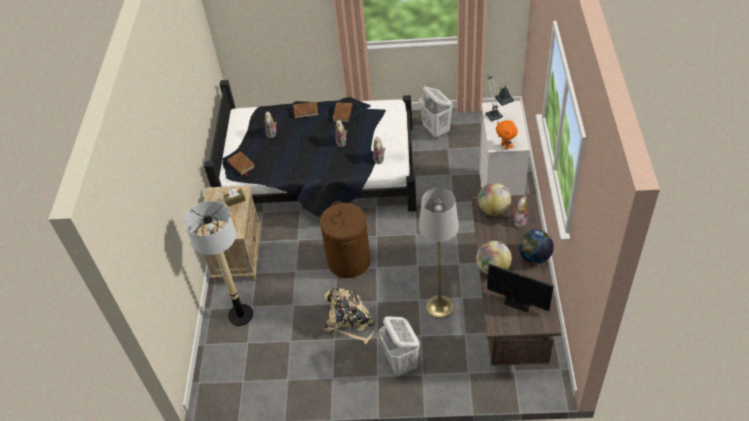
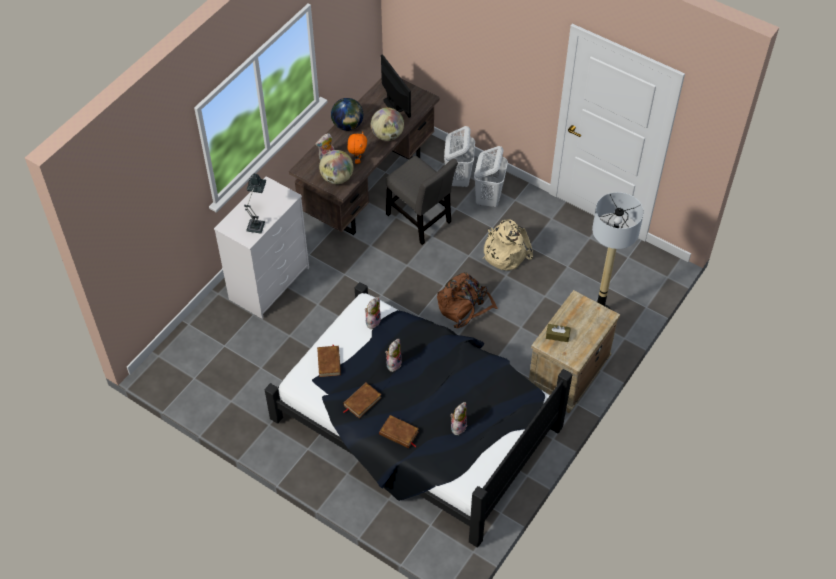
camera: 150 degrees left, 5 degrees up
(241, 165) = (519, 402): brown book -> brown book (329, 362)
(348, 261) = (464, 306): brown laundry basket -> brown backpack
(436, 131) = (249, 399): white laundry basket -> white laundry basket (458, 178)
(439, 307) = (420, 220): grey floor lamp -> grey chair
(505, 146) = (281, 191): orange plush toy -> orange plush toy (357, 159)

